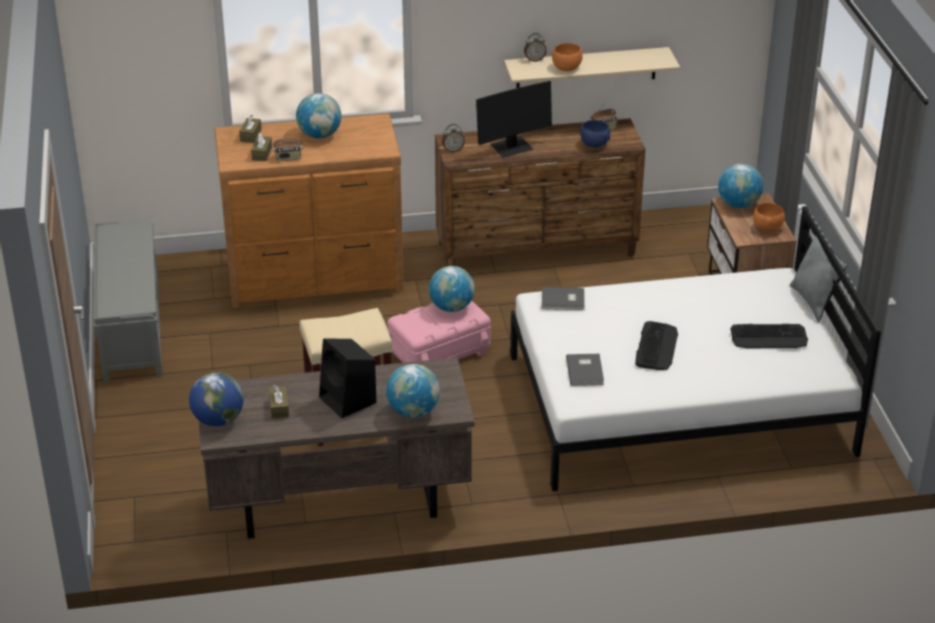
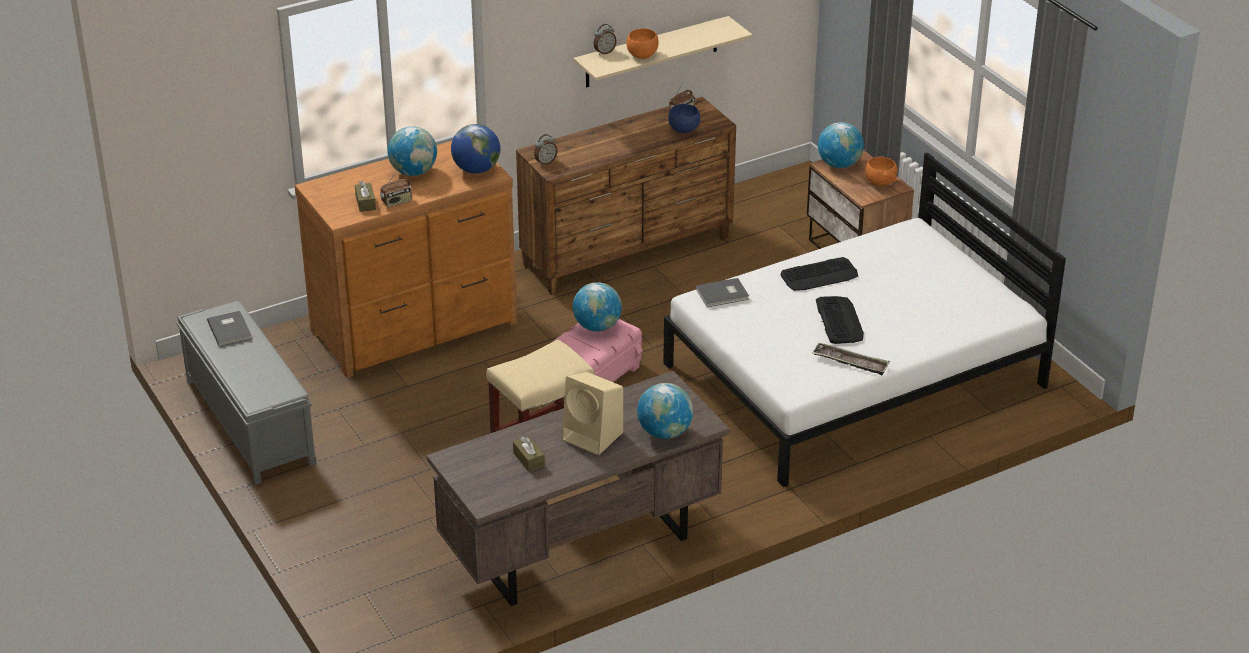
camera: 20 degrees left, 0 degrees up
(218, 420) = (475, 486): globe -> globe (476, 170)
(250, 135) = (340, 186): brown tissue box -> none
(349, 400) = (594, 436): black speaker -> beige speaker
(511, 148) = (603, 148): monitor -> none
(586, 370) = (786, 358): grey book -> grey book (230, 329)
(643, 387) = (850, 362): none -> tray
(769, 337) = (938, 288): keyboard -> keyboard (819, 275)
(814, 302) = (959, 246): grey pillow -> none

